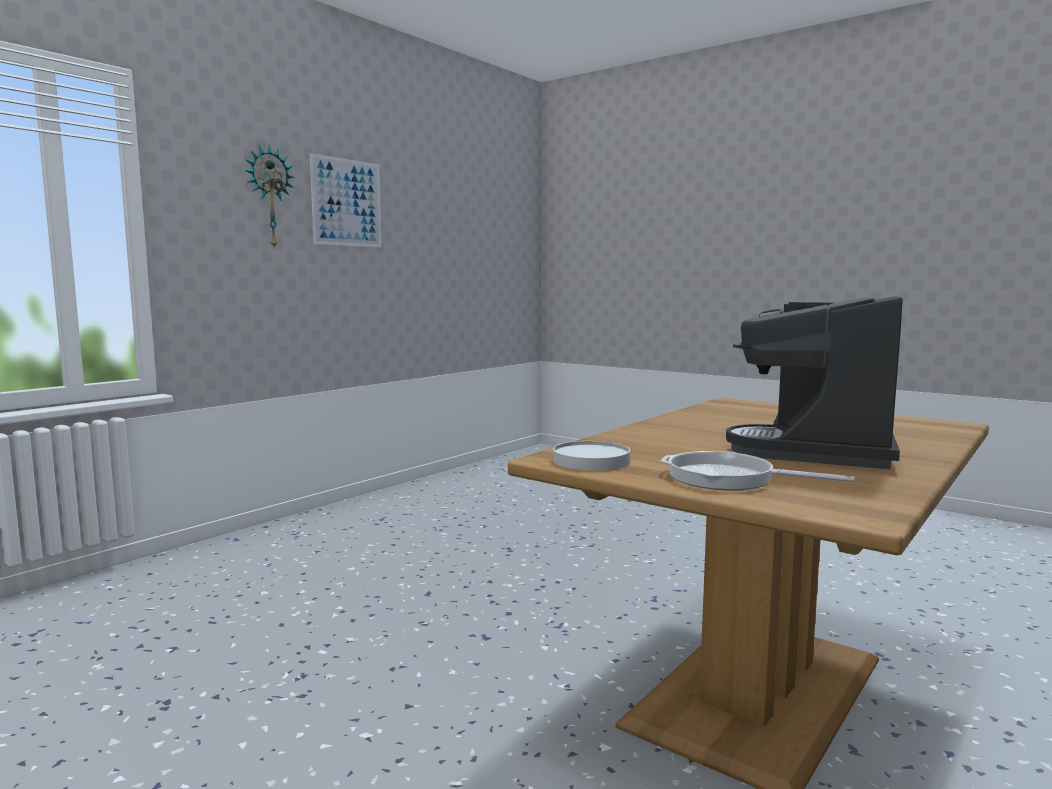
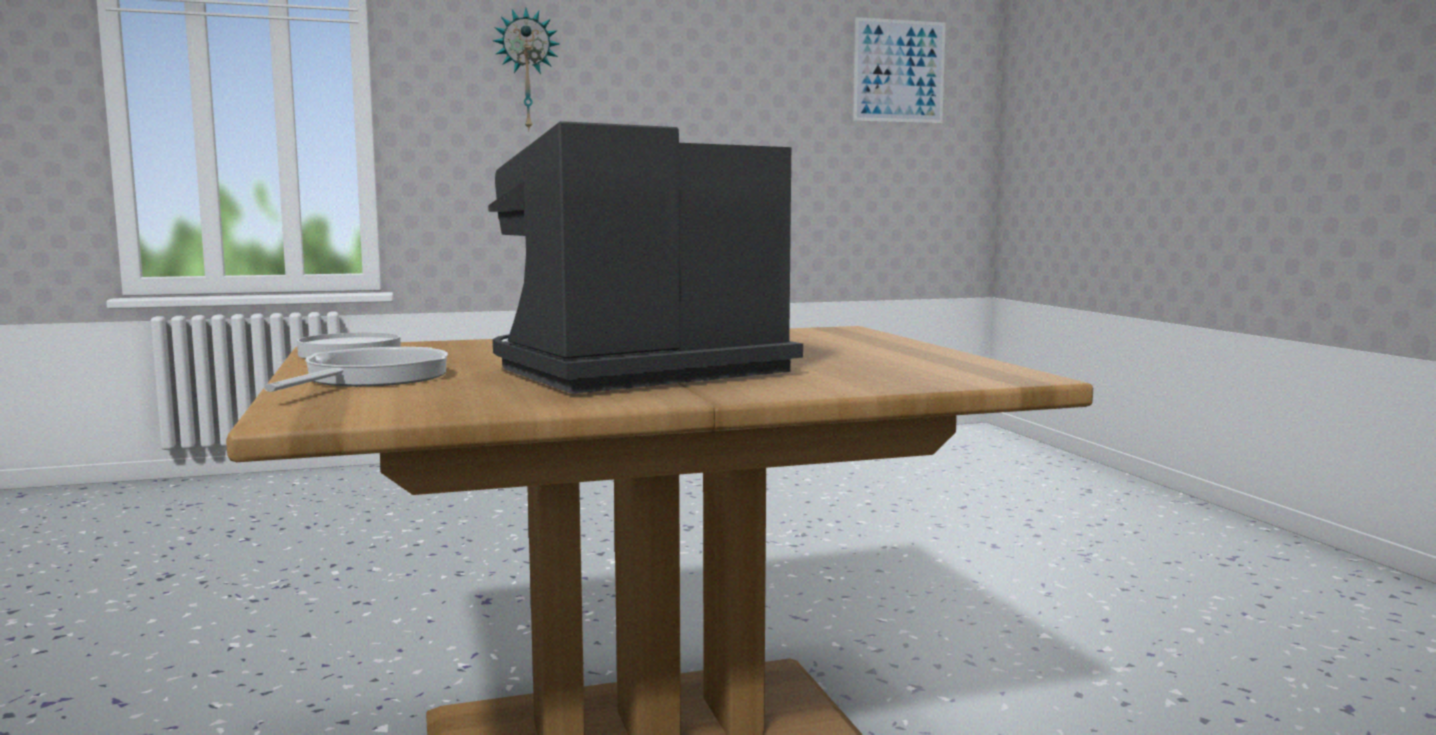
camera: 35 degrees right, 0 degrees up
(347, 202) = (638, 71): picture -> picture (899, 71)
(728, 478) = (371, 378): frying pan -> frying pan turned 45 degrees clockwise

